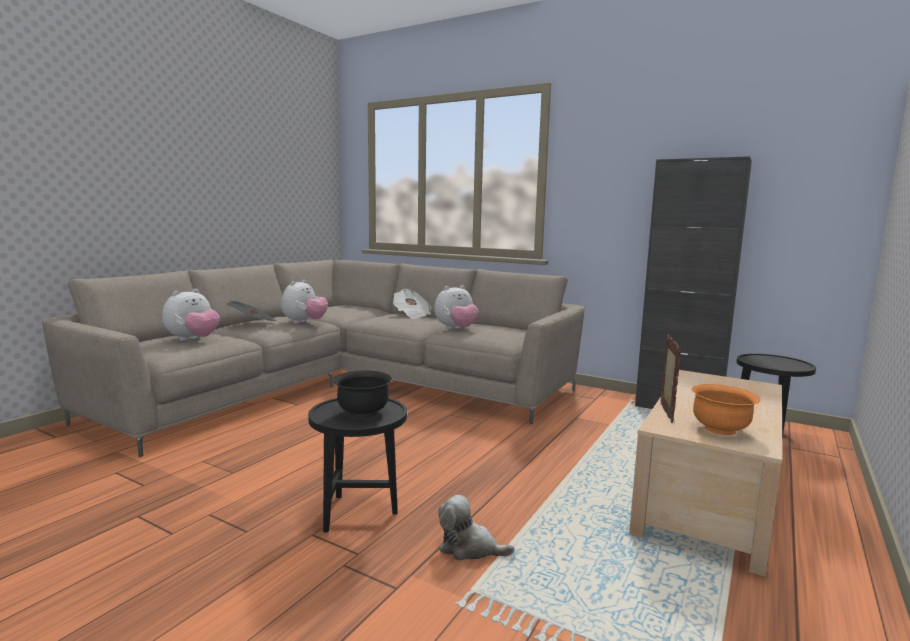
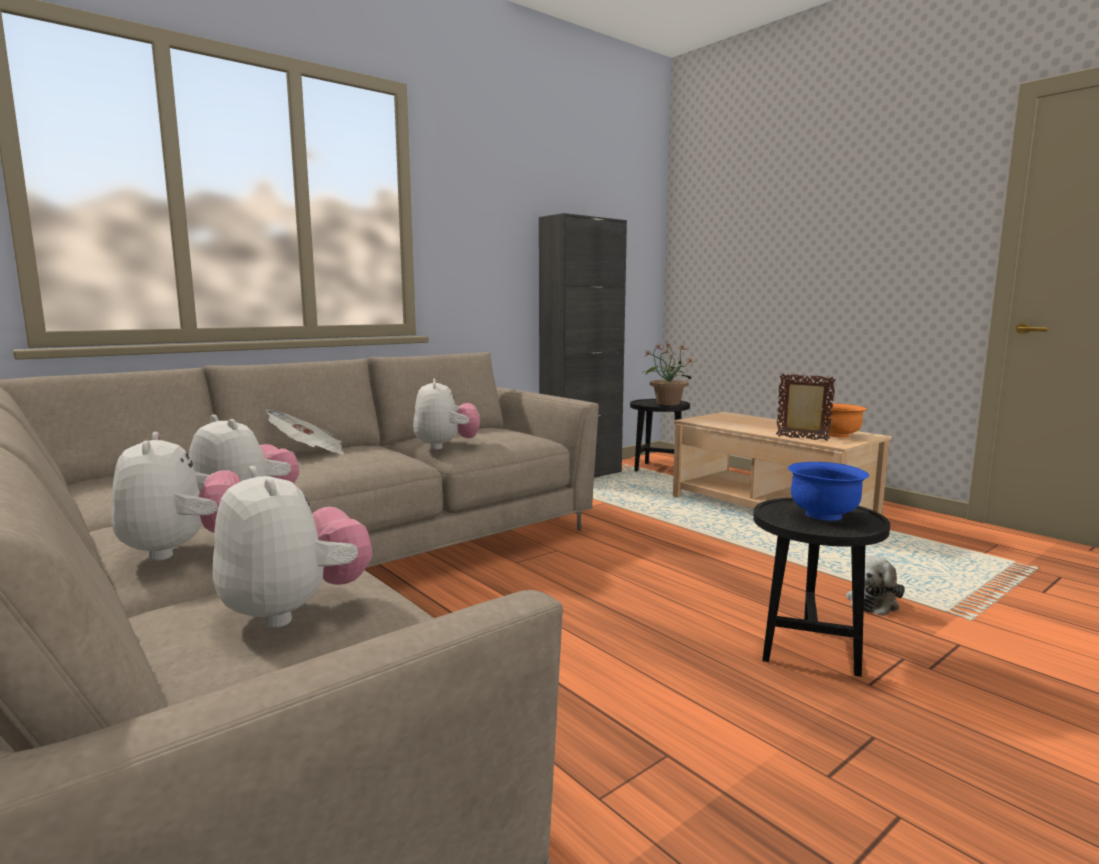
camera: 70 degrees left, 0 degrees up
(253, 324) = (182, 550): newspaper -> plush toy
(363, 413) = (824, 515): black bowl -> blue bowl
(775, 364) = (667, 403): none -> potted plant

